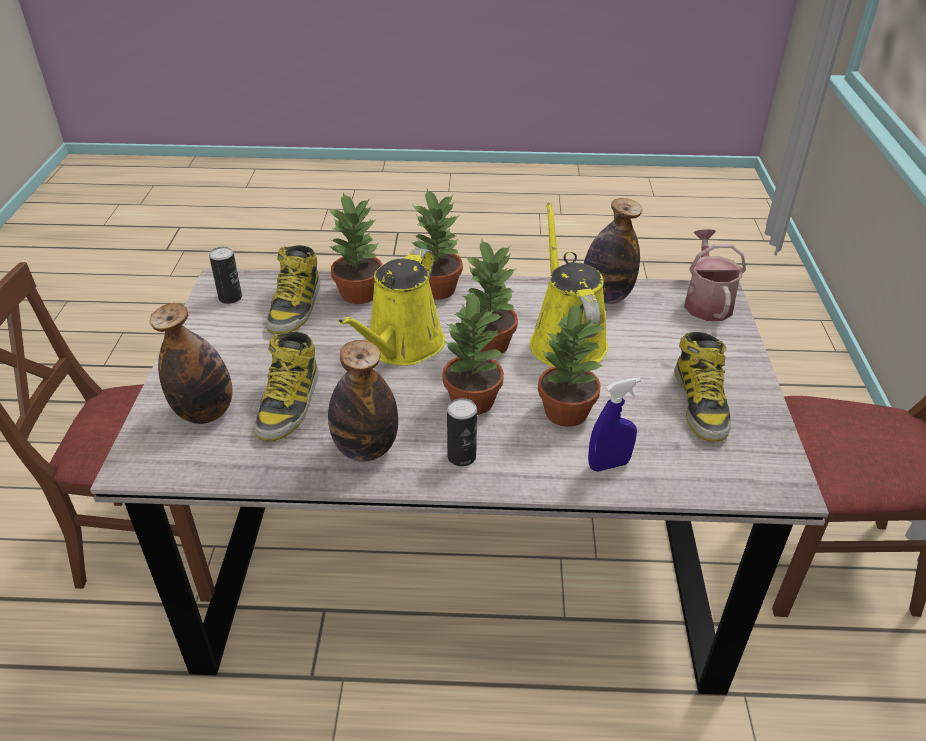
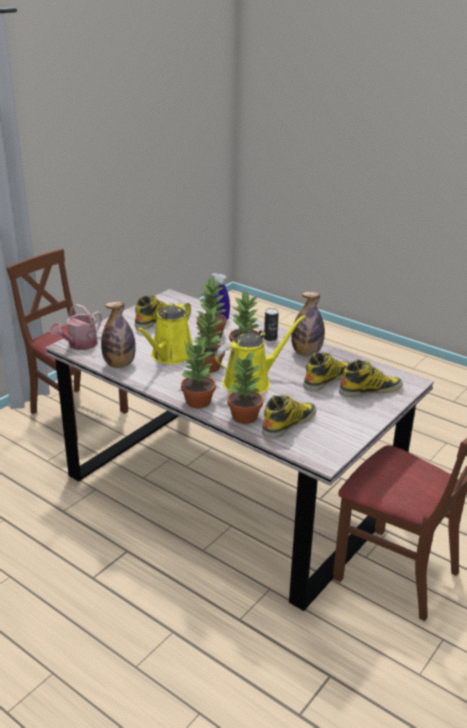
camera: 145 degrees left, 10 degrees down
(205, 412) = (370, 390): bottle -> boot
(230, 297) = (324, 445): can -> none

